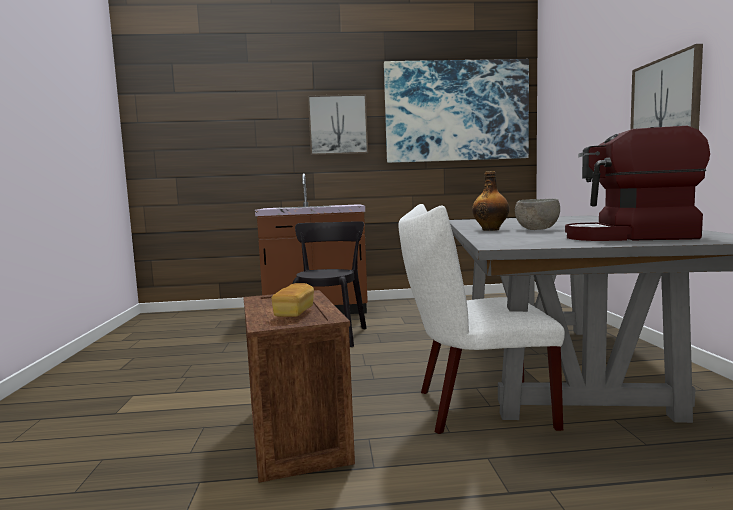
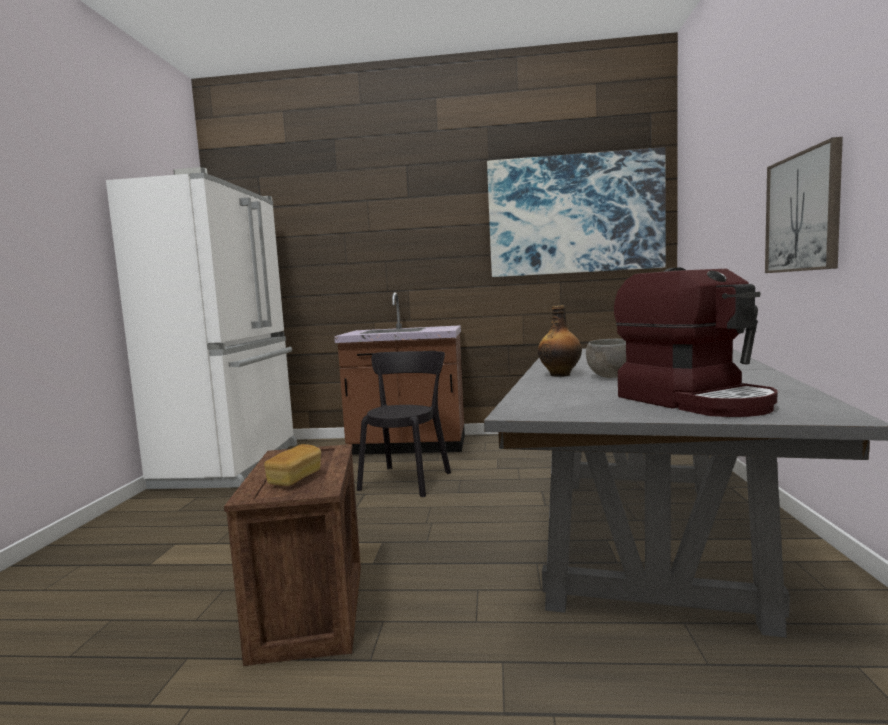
camera: 10 degrees right, 0 degrees up
(155, 331) = (233, 464): none -> white fridge
(338, 125) = (435, 235): picture -> none
(474, 408) = (520, 591): white chair -> none
(630, 237) = (695, 401): coffee machine -> coffee machine turned 135 degrees counterclockwise

